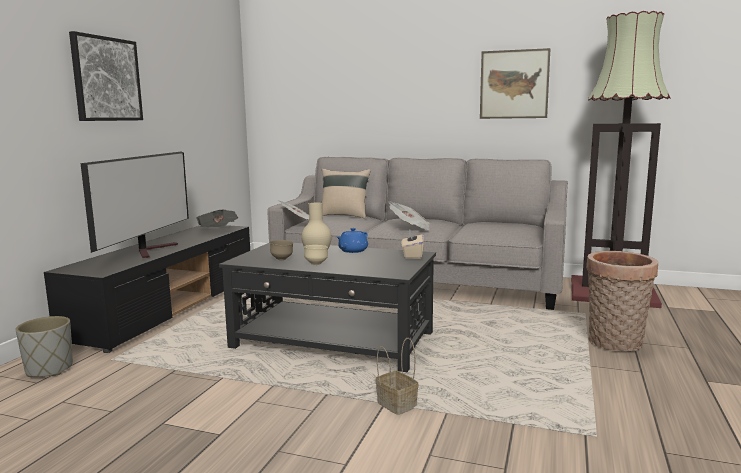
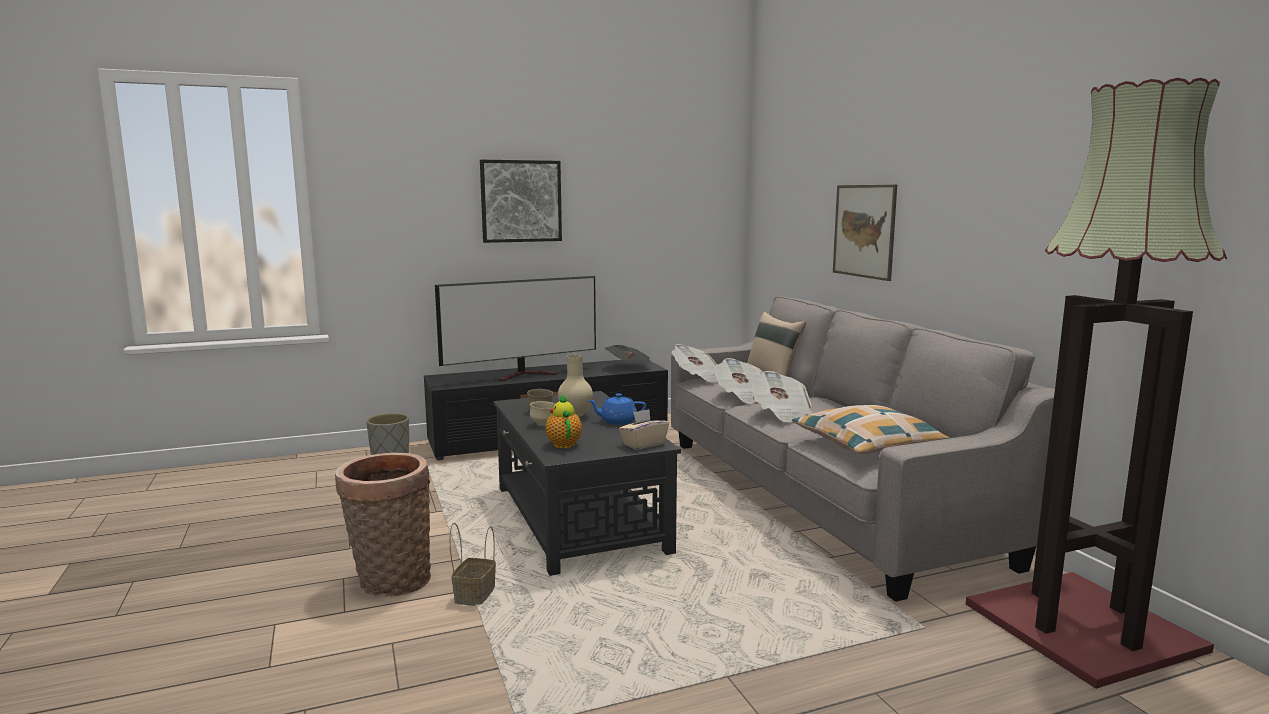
camera: 50 degrees right, 0 degrees up
(357, 226) = (742, 396): none -> newspaper
(371, 268) = (563, 443): none -> teapot
(491, 229) = (867, 444): none -> pillow
(514, 84) = (1016, 209): picture -> picture (864, 231)
(614, 344) = (839, 679): basket -> basket (390, 581)

